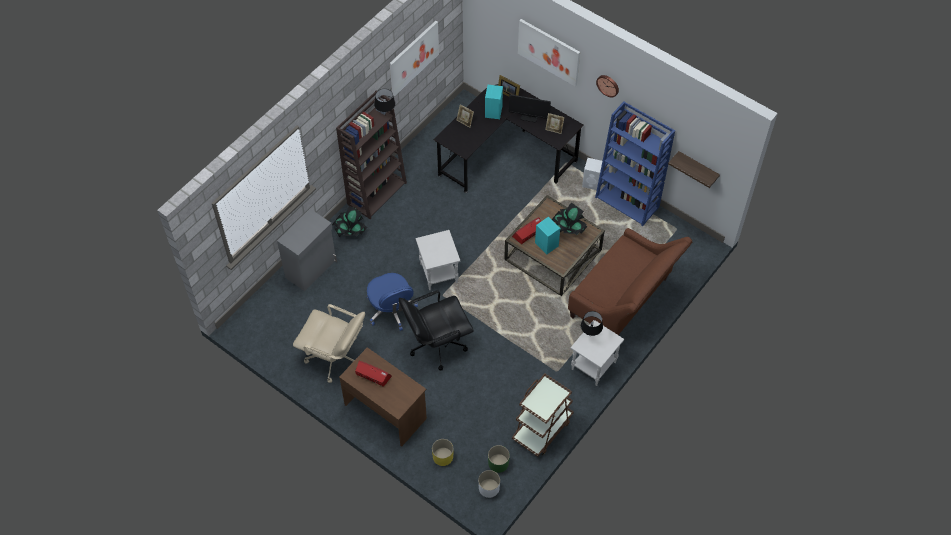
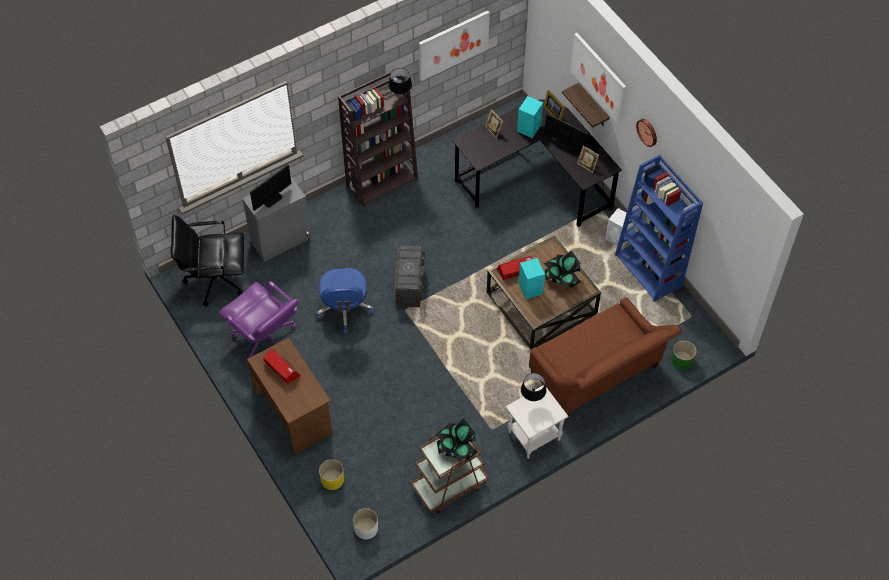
camera: 20 degrees right, 0 degrees up
(303, 233) = (272, 199): none -> monitor
(335, 358) = (265, 340): beige office chair -> purple office chair
(350, 231) = (337, 213): potted plant -> potted plant (456, 449)
(437, 344) = (376, 360): black office chair -> black office chair (215, 279)
(438, 273) = (410, 285): white side table -> grey storage box
(498, 463) = (387, 506): green planter -> green planter (682, 361)
(697, 168) = (720, 253): shelf -> shelf (593, 106)

